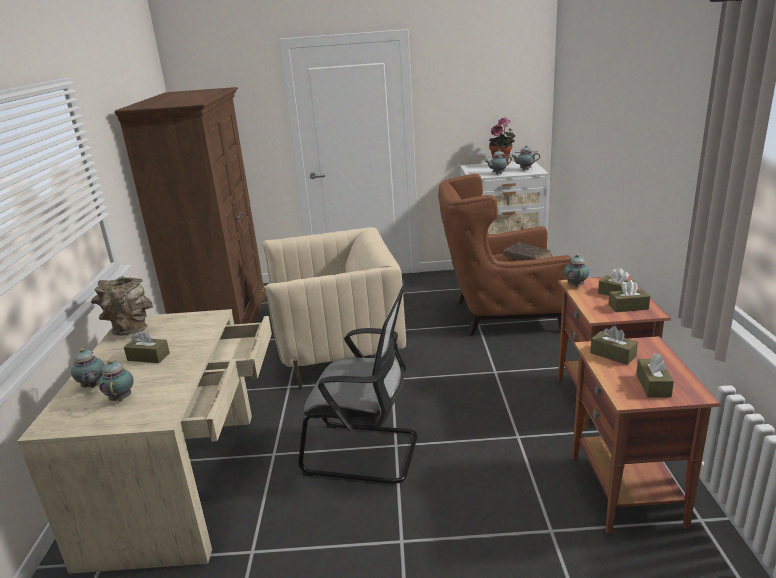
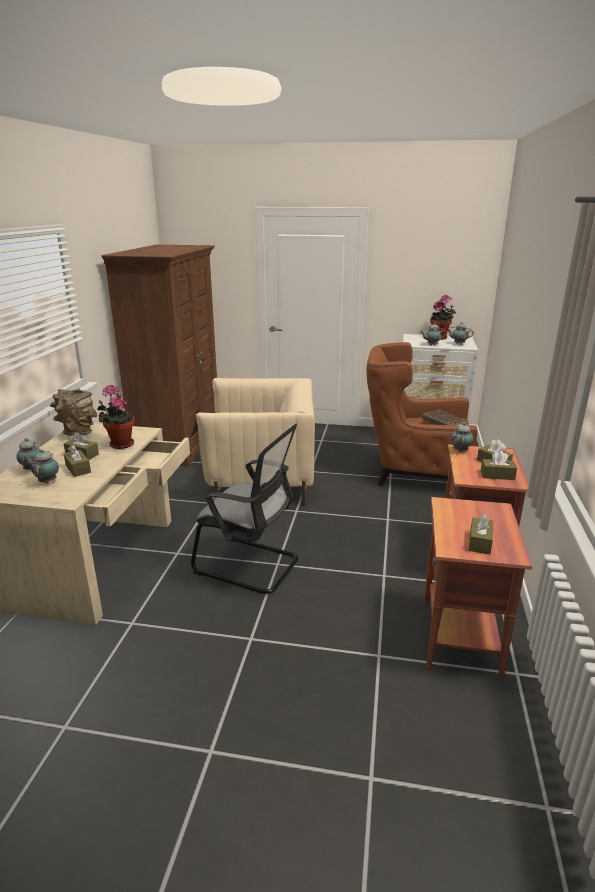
camera: 10 degrees right, 0 degrees up
(190, 336) = (120, 444): none -> potted plant
(613, 354) = (459, 512): brown tissue box -> brown tissue box (78, 469)

